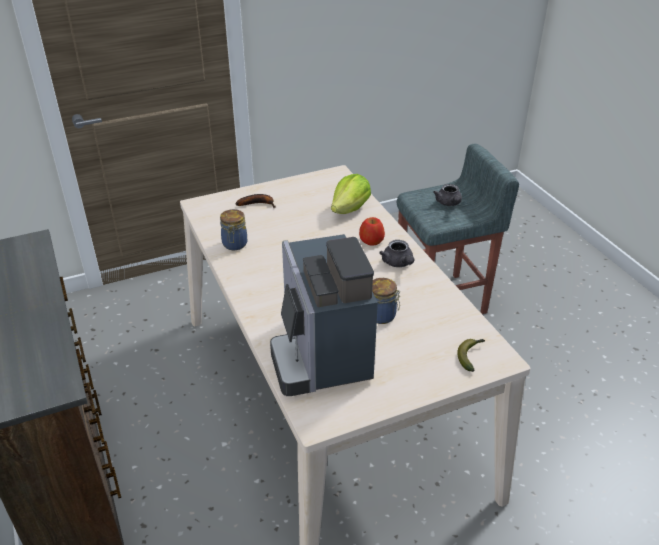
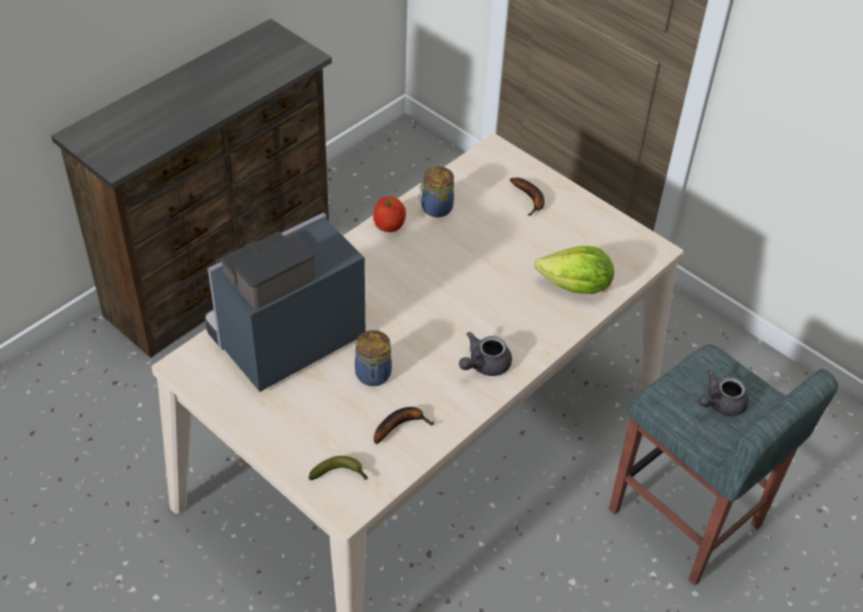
camera: 65 degrees right, 10 degrees up
(371, 240) = (519, 326): apple -> apple (389, 224)
(435, 314) = (400, 425): none -> banana

